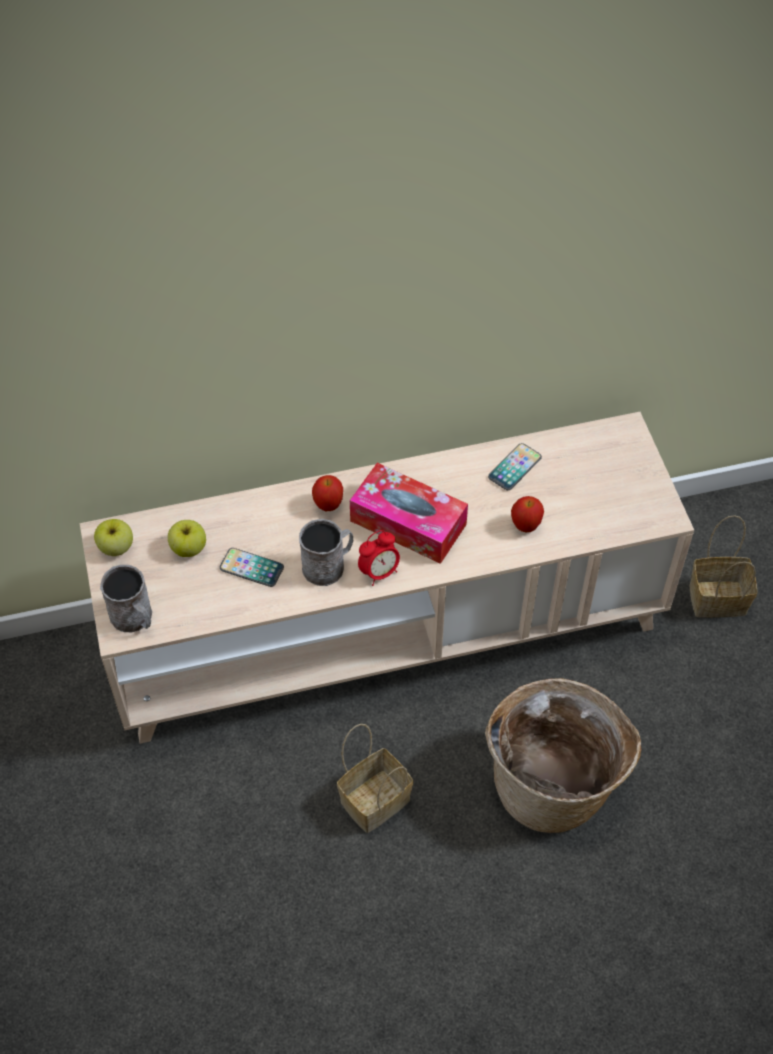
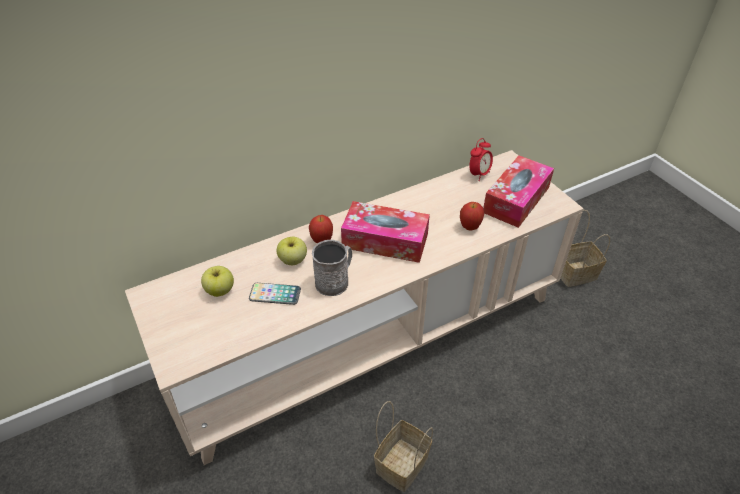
camera: 15 degrees left, 10 degrees down
(116, 547) = (159, 301): apple -> apple (293, 260)
(134, 618) = (185, 352): grey mug -> none
(379, 572) = (376, 277): alarm clock -> alarm clock (479, 174)
(514, 467) = (446, 194): phone -> none
(554, 783) = (526, 417): basket -> none
(607, 497) = (516, 200): none -> tissue box

